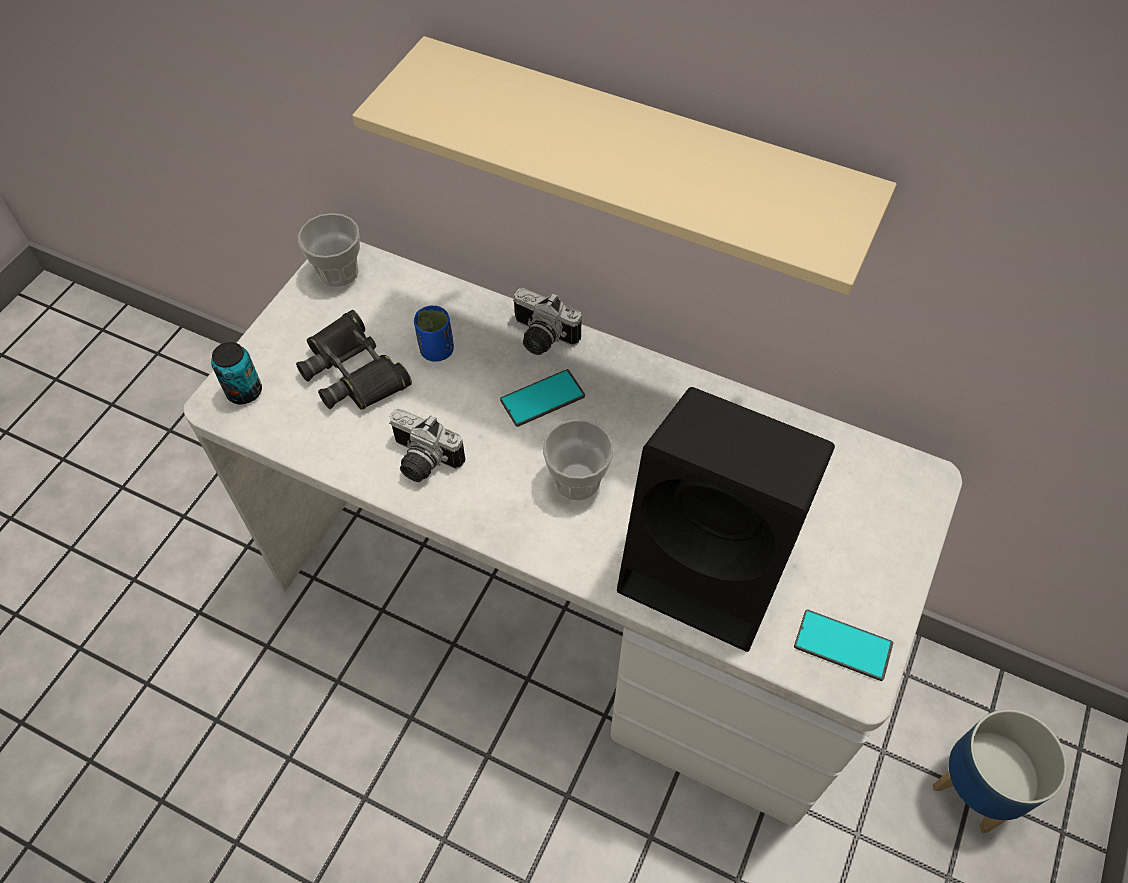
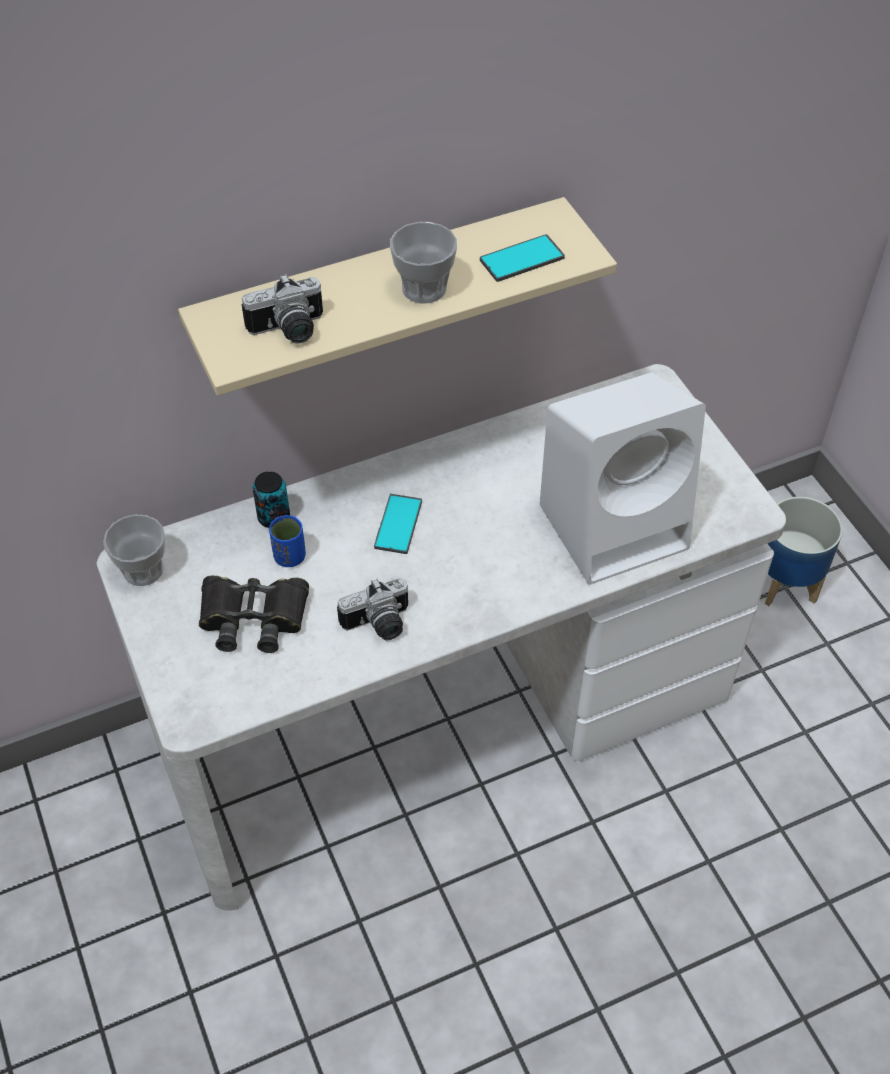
camera: 50 degrees left, 5 degrees down
(244, 392) = (196, 698): can -> can (274, 517)
(540, 338) = (345, 492): camera -> camera (289, 331)
(577, 480) = (484, 549): cup -> cup (424, 288)
(713, 566) = (616, 524): black speaker -> white speaker
(843, 645) = (725, 502): phone -> phone (521, 259)

